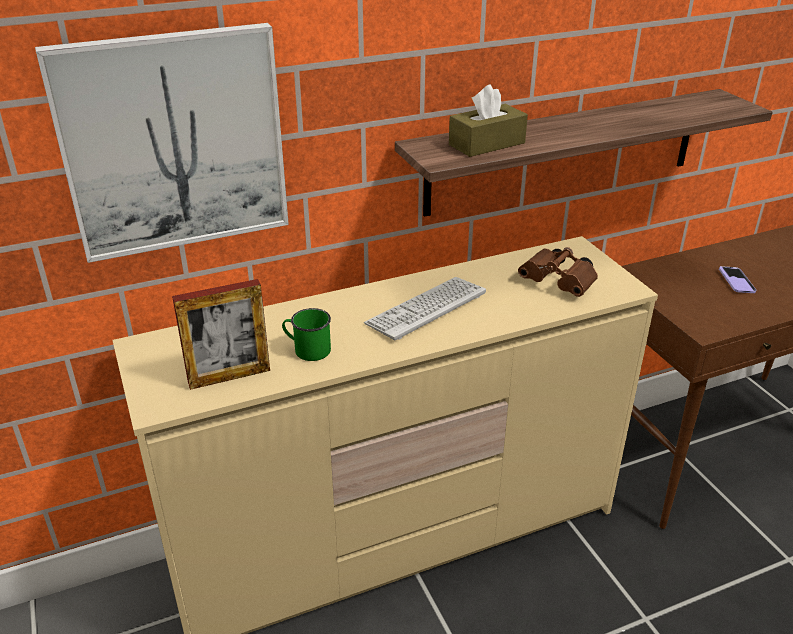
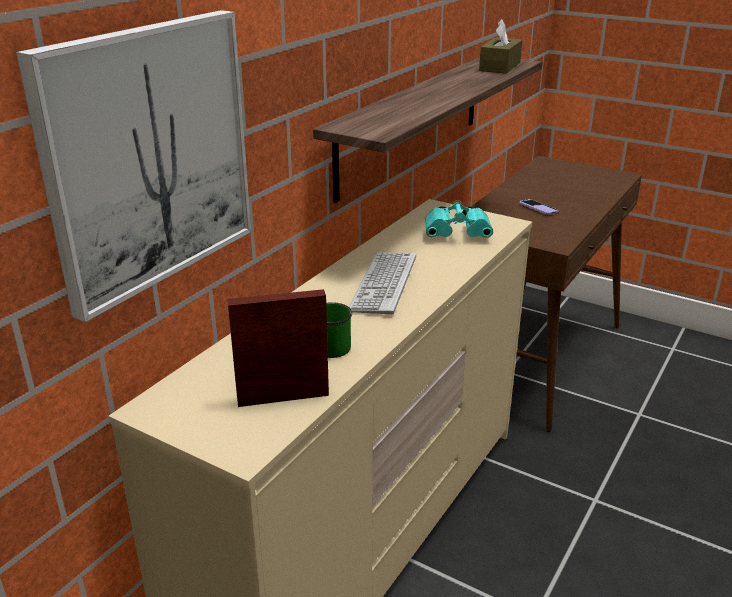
camera: 35 degrees left, 5 degrees down
(229, 376) = (283, 397): picture frame -> picture frame turned 135 degrees counterclockwise
(486, 144) = (393, 115): brown tissue box -> brown tissue box (500, 66)
(560, 284) = (459, 235): brown binoculars -> turquoise binoculars

